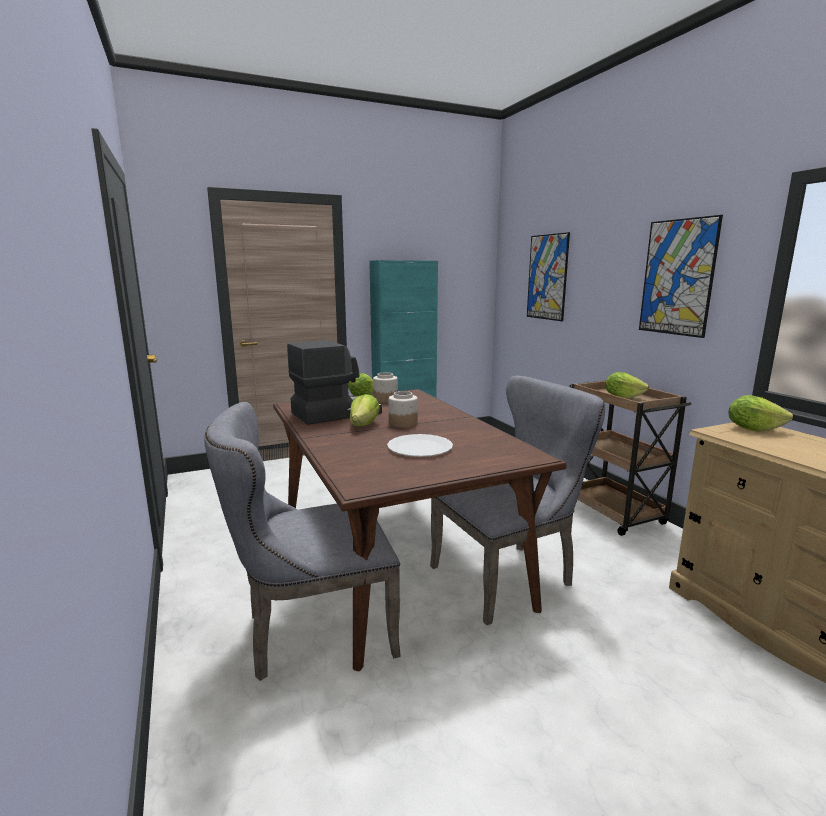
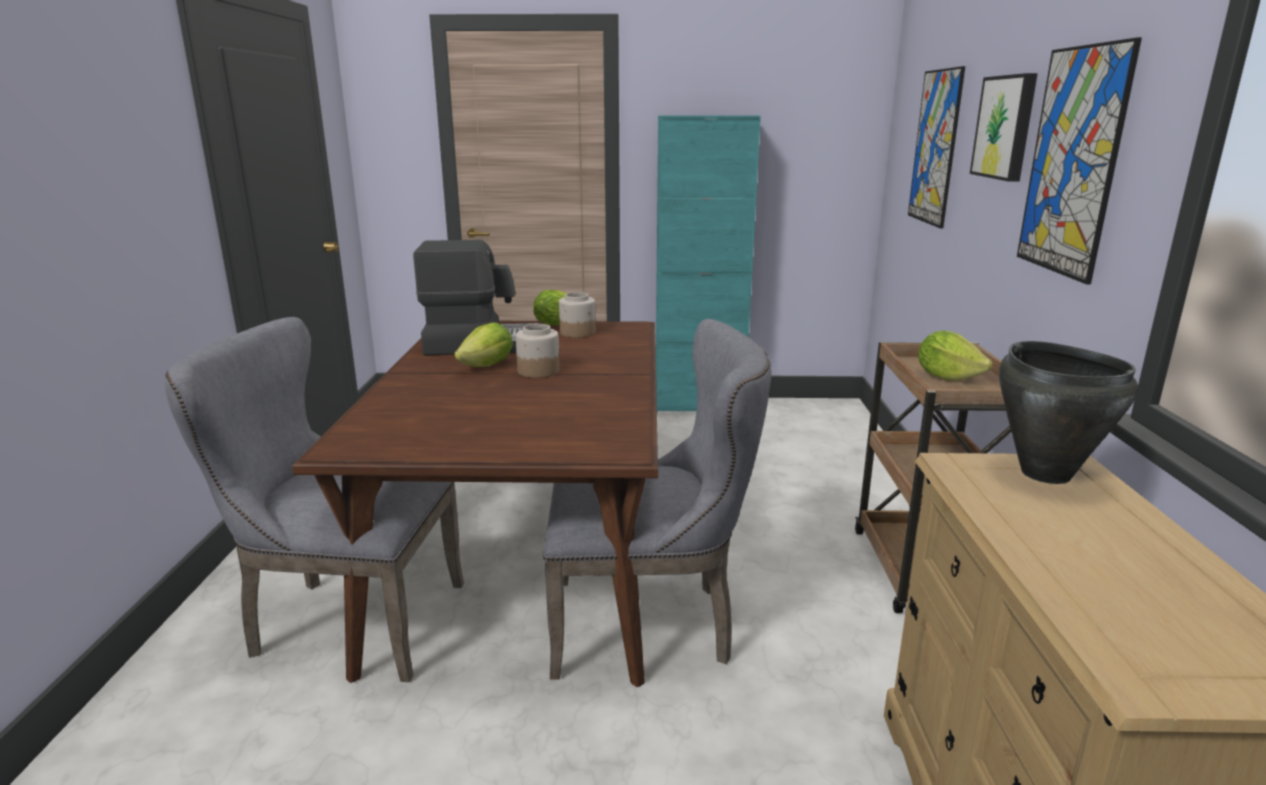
camera: 25 degrees right, 5 degrees up
(420, 447) = (498, 409): white plate -> none
(614, 263) = (1006, 127): none -> picture
(753, 429) = (1045, 473): lettuce -> black cooking pot

